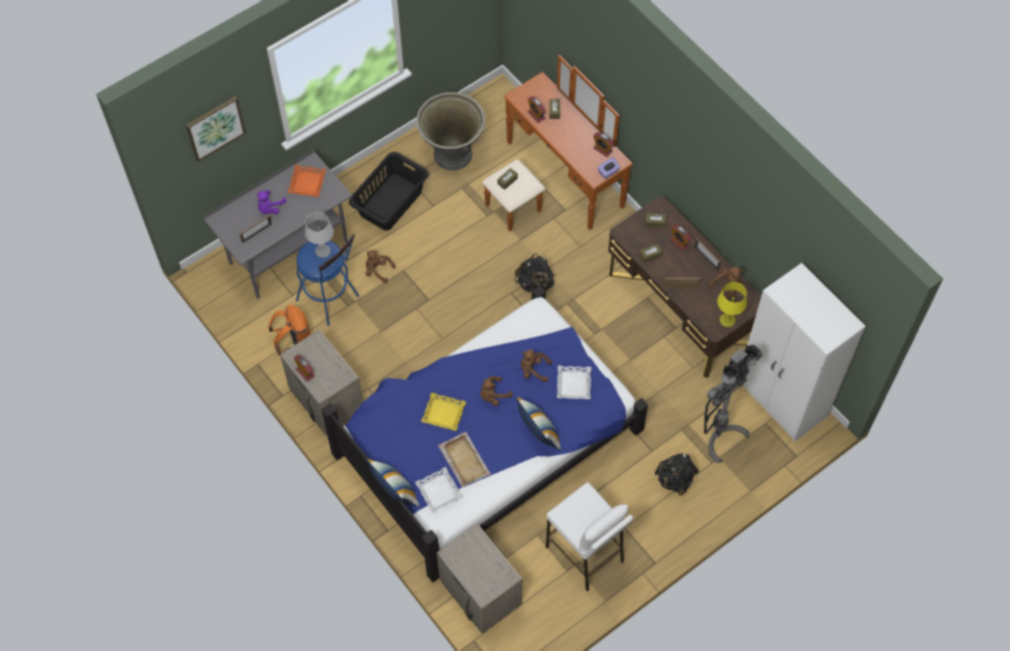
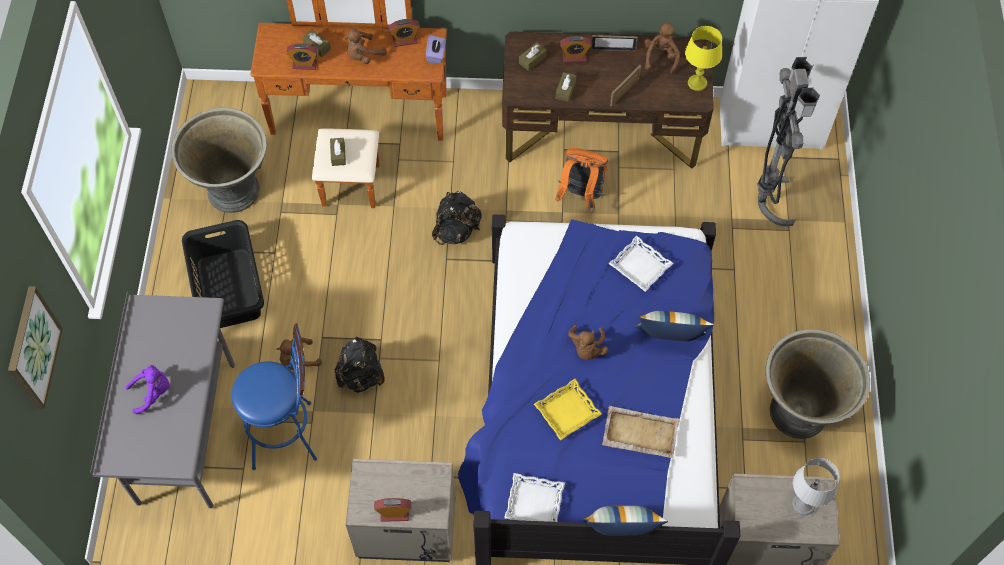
camera: 50 degrees left, 0 degrees up
(256, 233) = (171, 431): picture frame -> none
(270, 208) = (153, 393): purple plush toy -> purple plush toy turned 90 degrees counterclockwise
(295, 343) = (305, 510): orange backpack -> orange backpack (580, 196)
(307, 183) = (162, 331): orange tray -> none
(323, 251) = (262, 380): grey table lamp -> grey table lamp (803, 504)
(438, 491) = (657, 486): white tray -> white tray (534, 503)
(533, 370) = (590, 290): brown plush toy -> brown plush toy (363, 55)
(585, 554) = (799, 412): white stool -> grey planter
(675, 480) = (781, 273): black backpack -> black backpack (361, 376)

